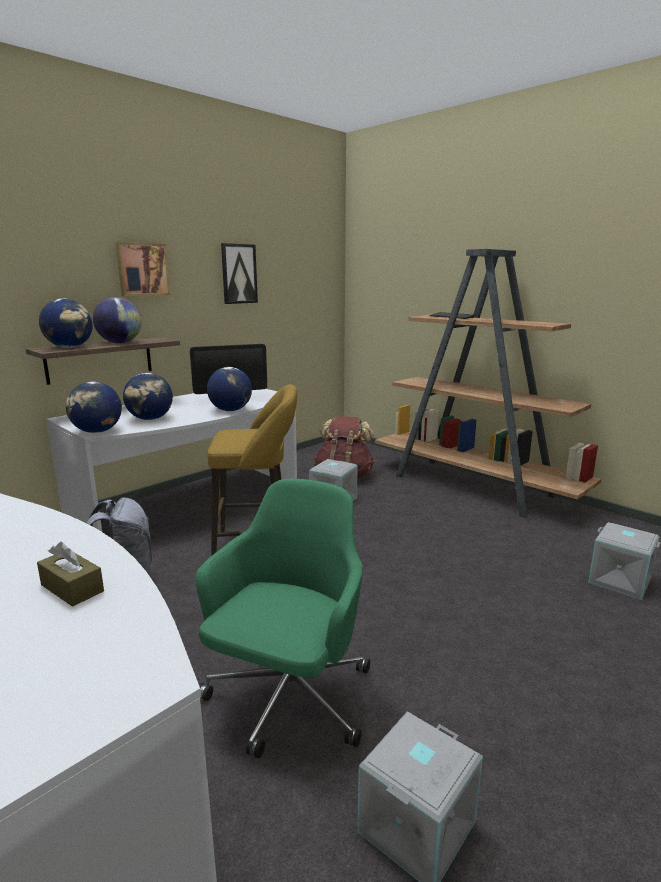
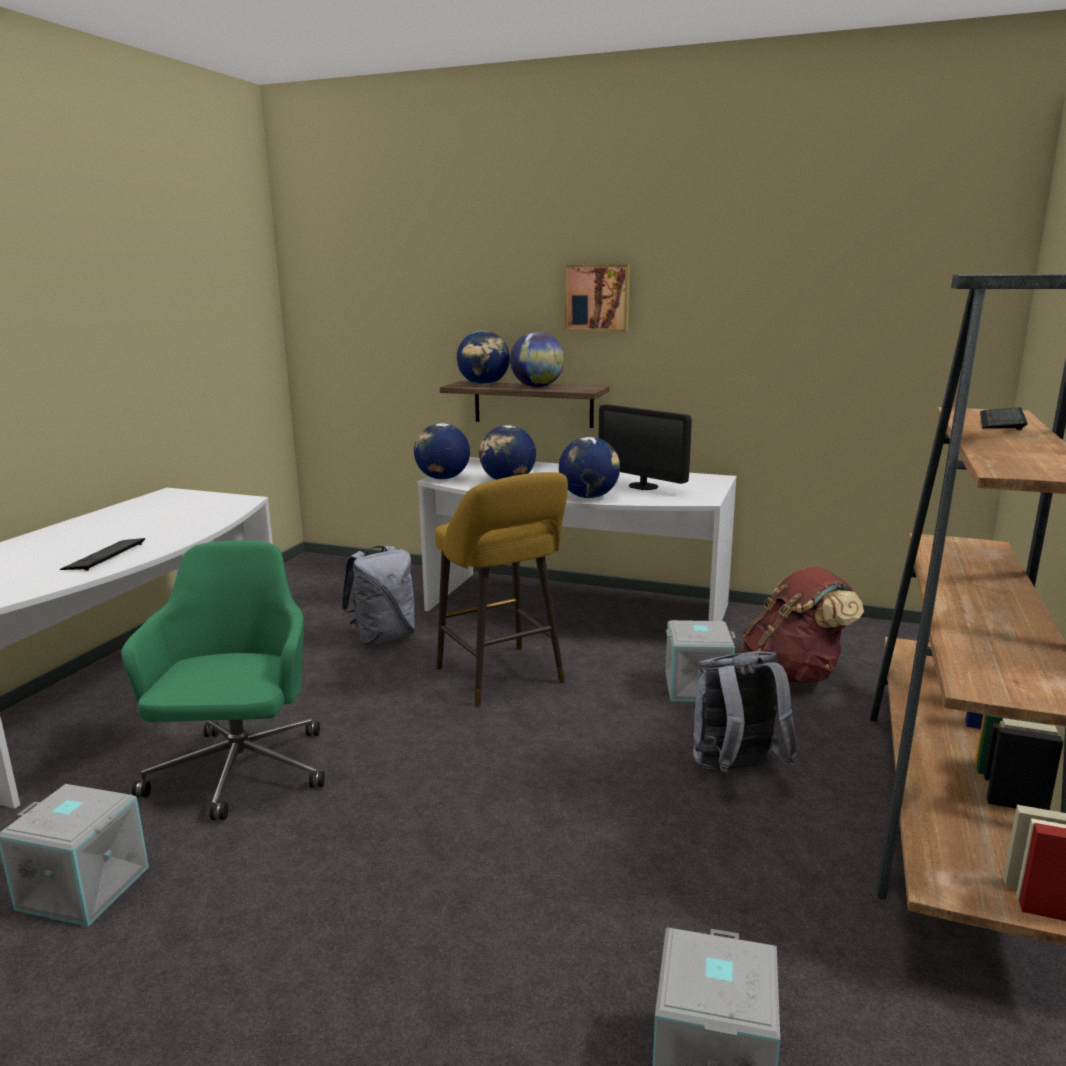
camera: 65 degrees right, 0 degrees up
(72, 588) = (105, 556): brown tissue box -> keyboard
(239, 274) = (751, 304): picture -> none
(288, 699) = (239, 774): green office chair -> green office chair turned 90 degrees counterclockwise
(421, 515) = (735, 771): none -> grey backpack

